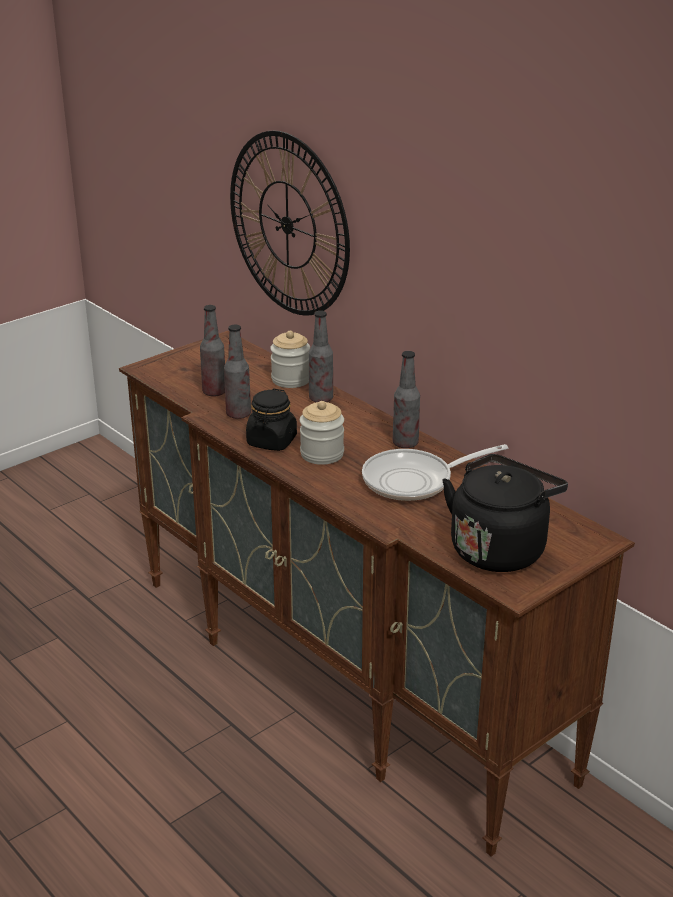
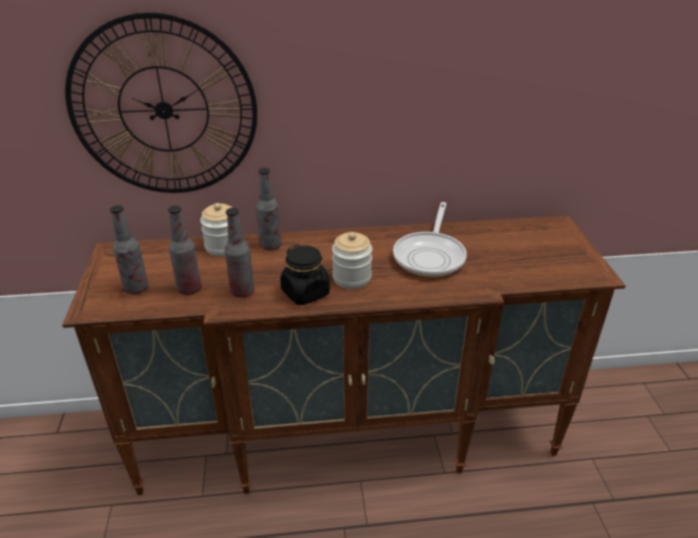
camera: 55 degrees left, 5 degrees up
(405, 443) = (376, 239): bottle -> bottle (136, 289)
(500, 548) = (544, 260): black kettle -> none

